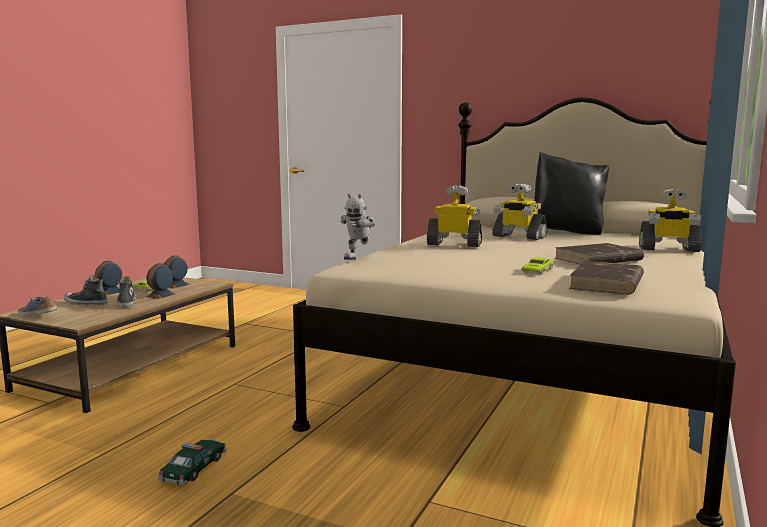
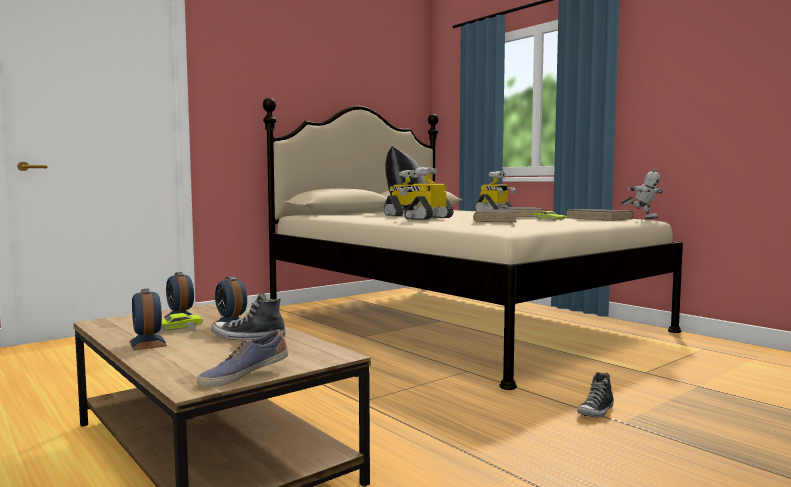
camera: 65 degrees left, 5 degrees down
(85, 303) = (205, 354): shoe -> shoe (596, 411)
(194, 469) = (571, 432): toy car -> none
(358, 258) = (462, 227): toy robot -> toy robot (642, 219)
(434, 257) = (495, 220): none -> brown book

